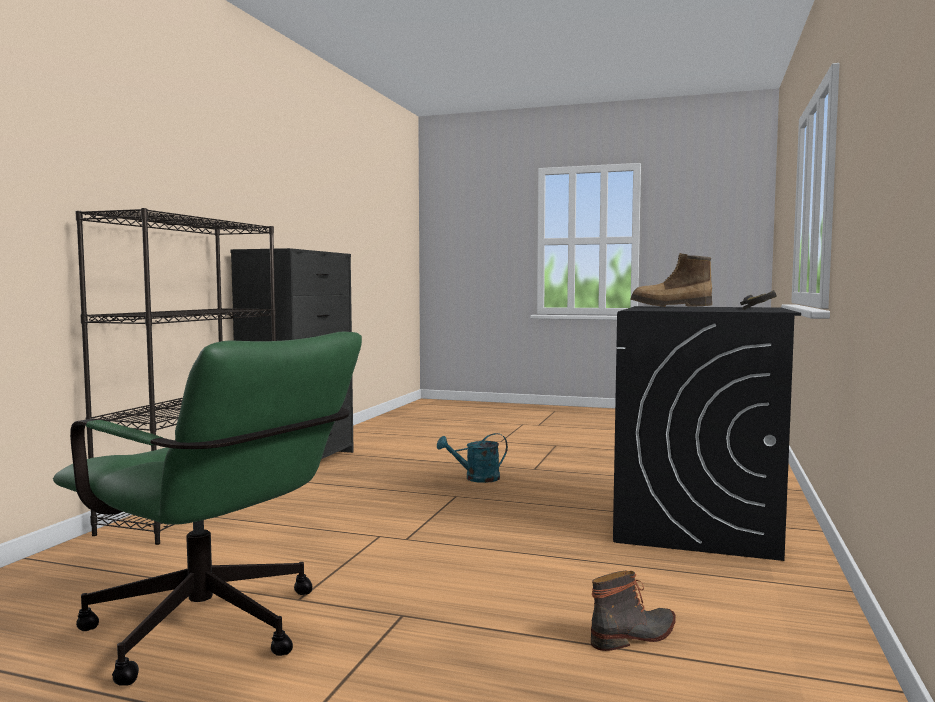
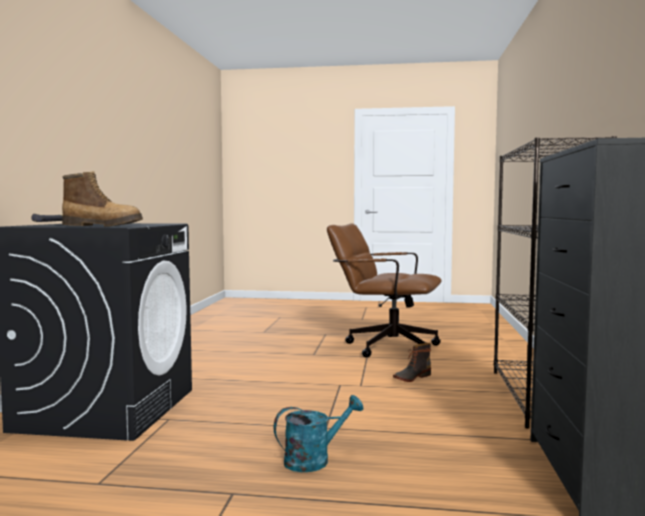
camera: 170 degrees right, 0 degrees up
(217, 632) = (384, 347): green office chair -> brown office chair
(635, 636) = (211, 354): boot -> boot (411, 377)

